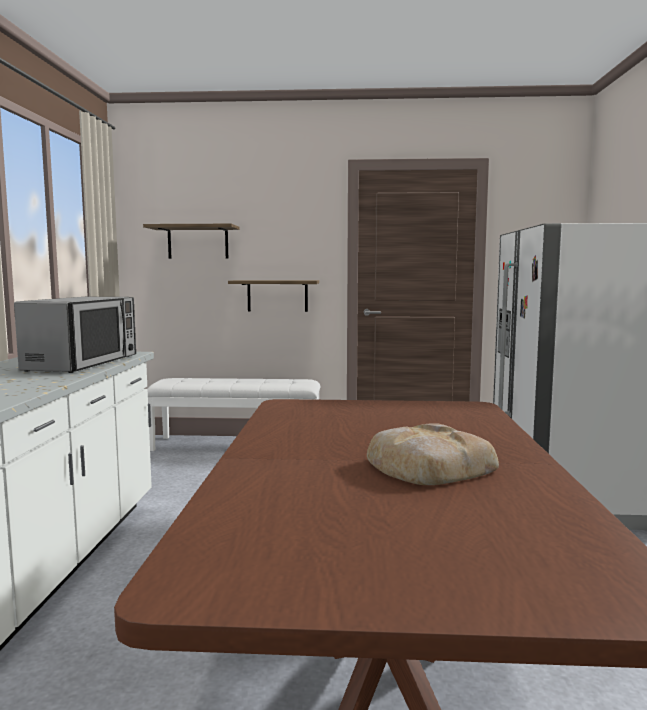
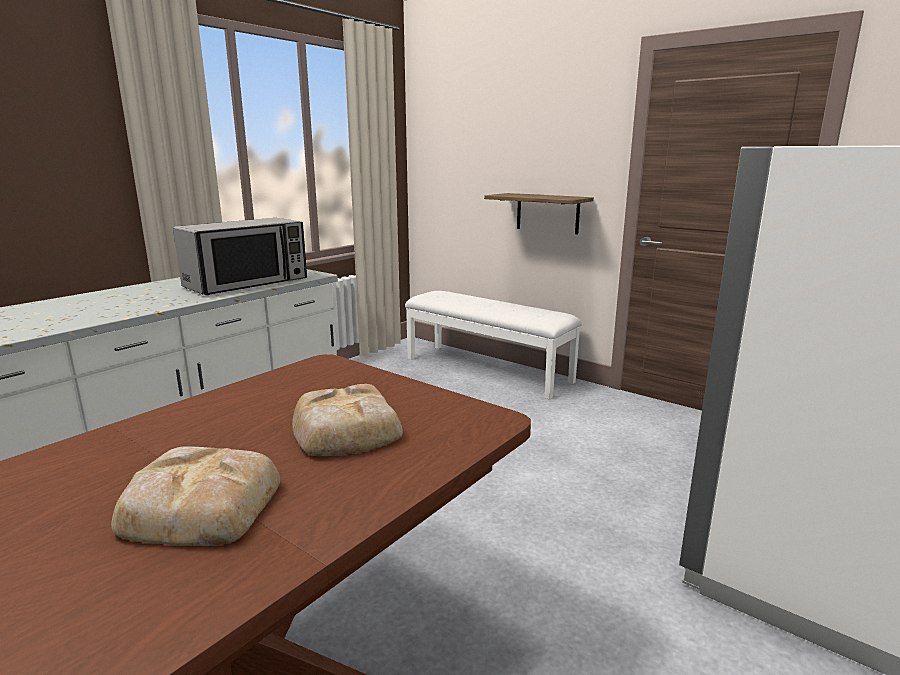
camera: 35 degrees right, 10 degrees up
(198, 242) = (474, 150): shelf -> none
(408, 425) = (345, 430): none -> bread

